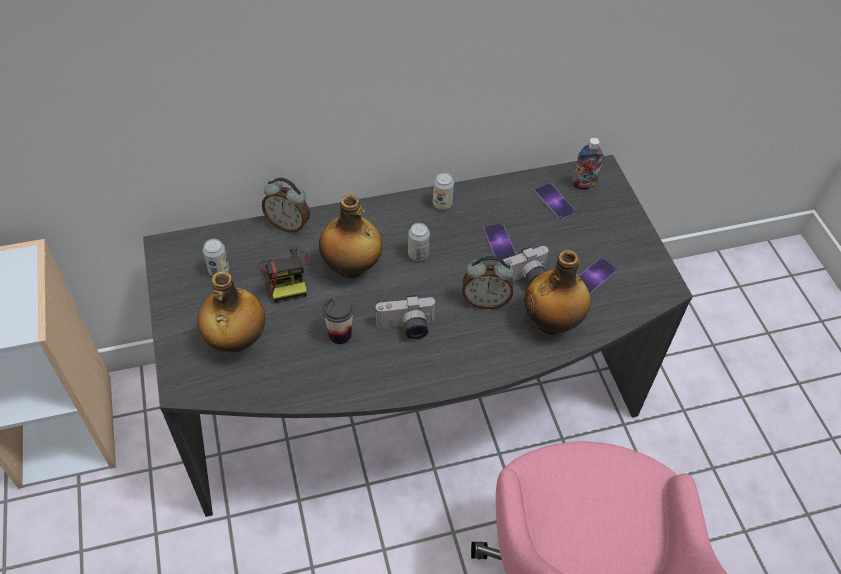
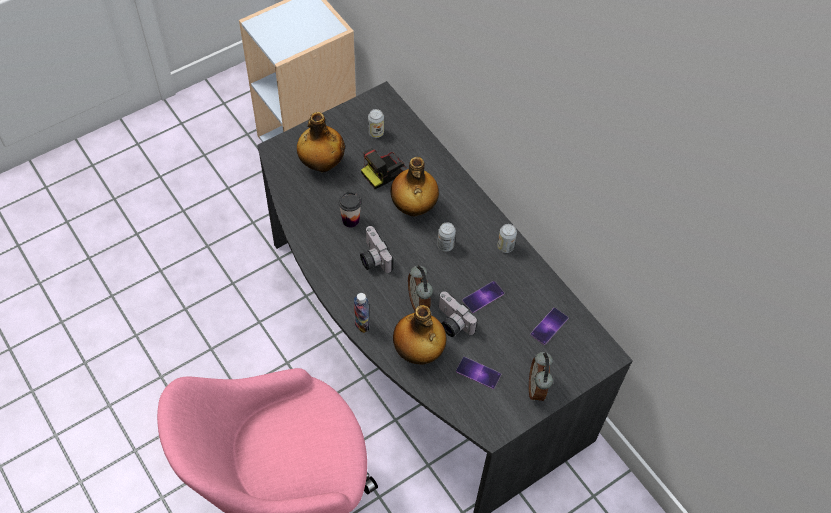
camera: 70 degrees right, 5 degrees up
(288, 224) = (436, 157): alarm clock -> alarm clock (537, 388)
(583, 185) = (580, 344): bottle -> bottle (362, 324)

